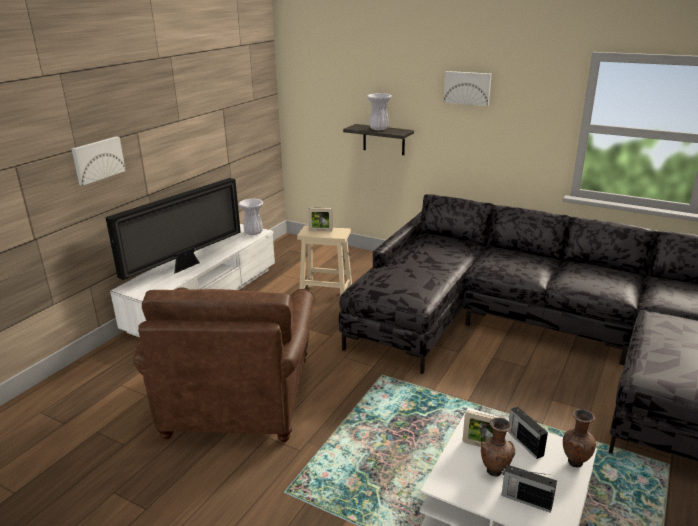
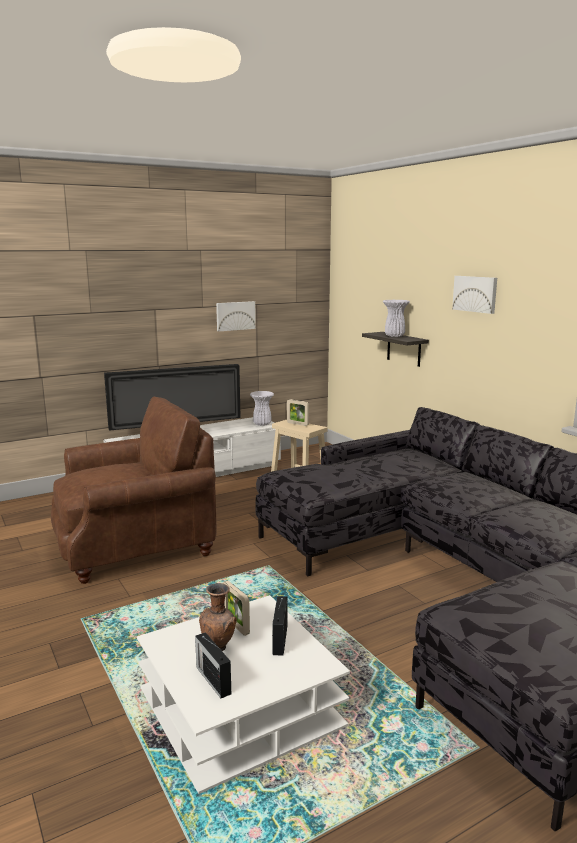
camera: 30 degrees right, 10 degrees down
(98, 160) = (110, 325): picture -> picture (235, 316)
(239, 397) = (134, 545): brown armchair -> brown armchair turned 150 degrees counterclockwise
(574, 462) = (307, 671): brown vase -> none

